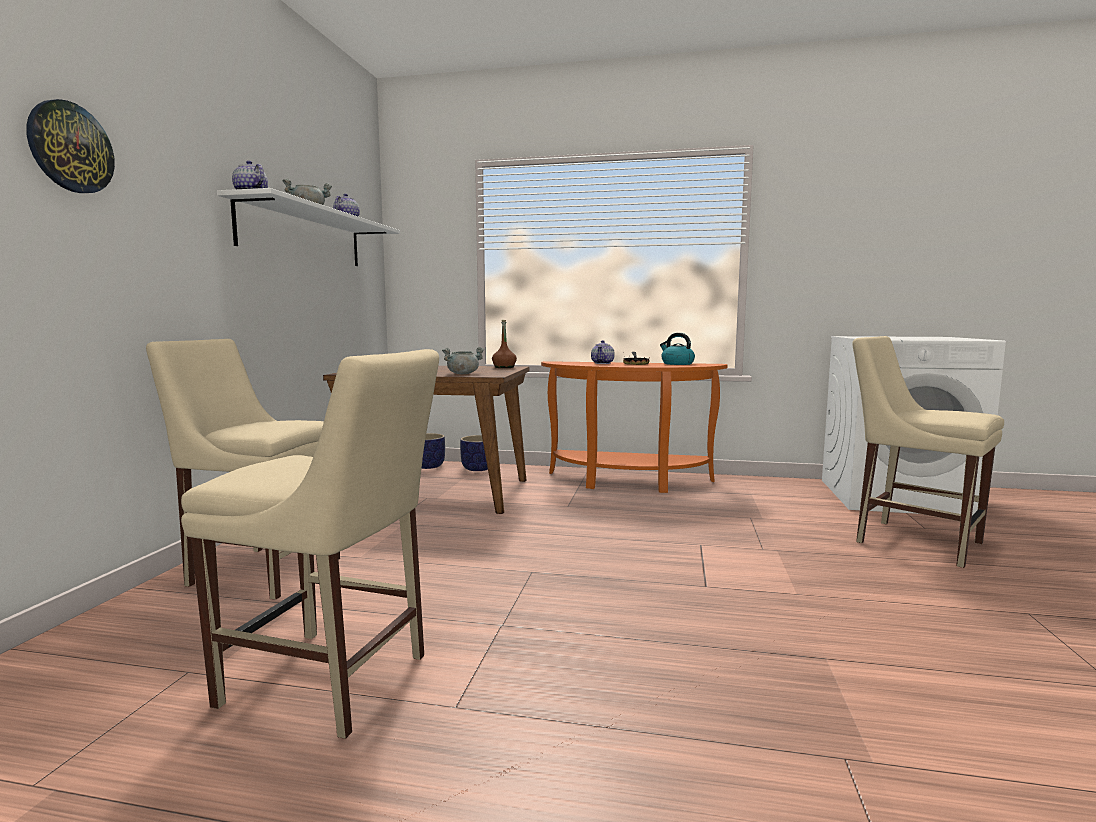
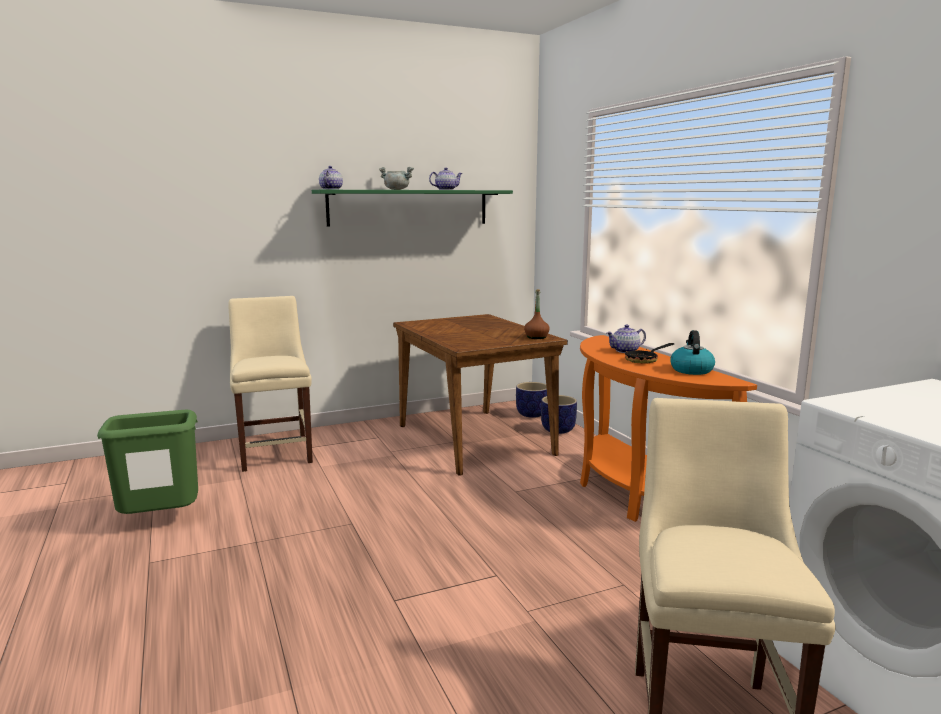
camera: 55 degrees right, 5 degrees up
(70, 147) = (197, 188): wall clock -> none
(304, 236) = (409, 207): white shelf -> green shelf
(333, 682) = (160, 522): beige chair -> green trash can
(463, 374) = (458, 340): grey cooking pot -> none

